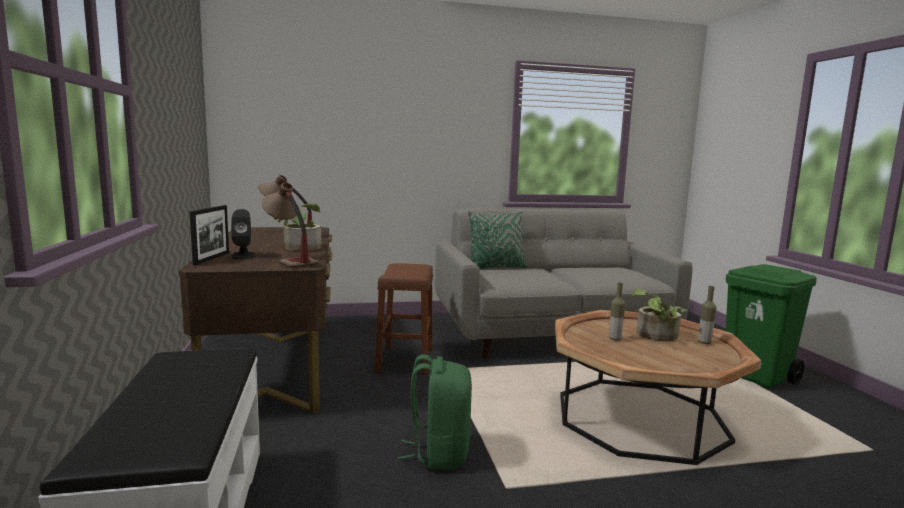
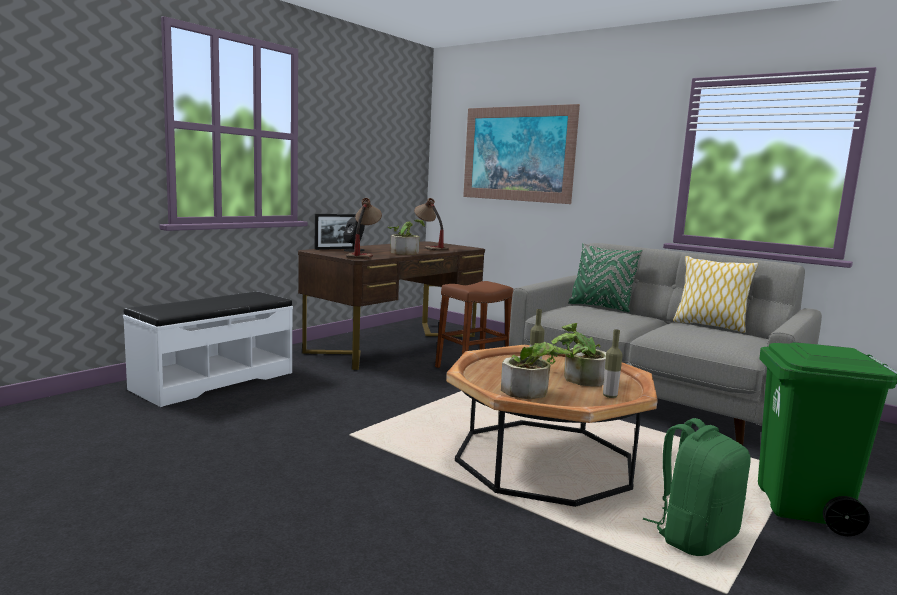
camera: 50 degrees right, 0 degrees up
(342, 120) = (517, 154): none -> picture
(439, 453) = (361, 408): green backpack -> green backpack (694, 537)
(583, 266) = (709, 326): none -> pillow
(681, 360) = (531, 391): none -> potted plant

